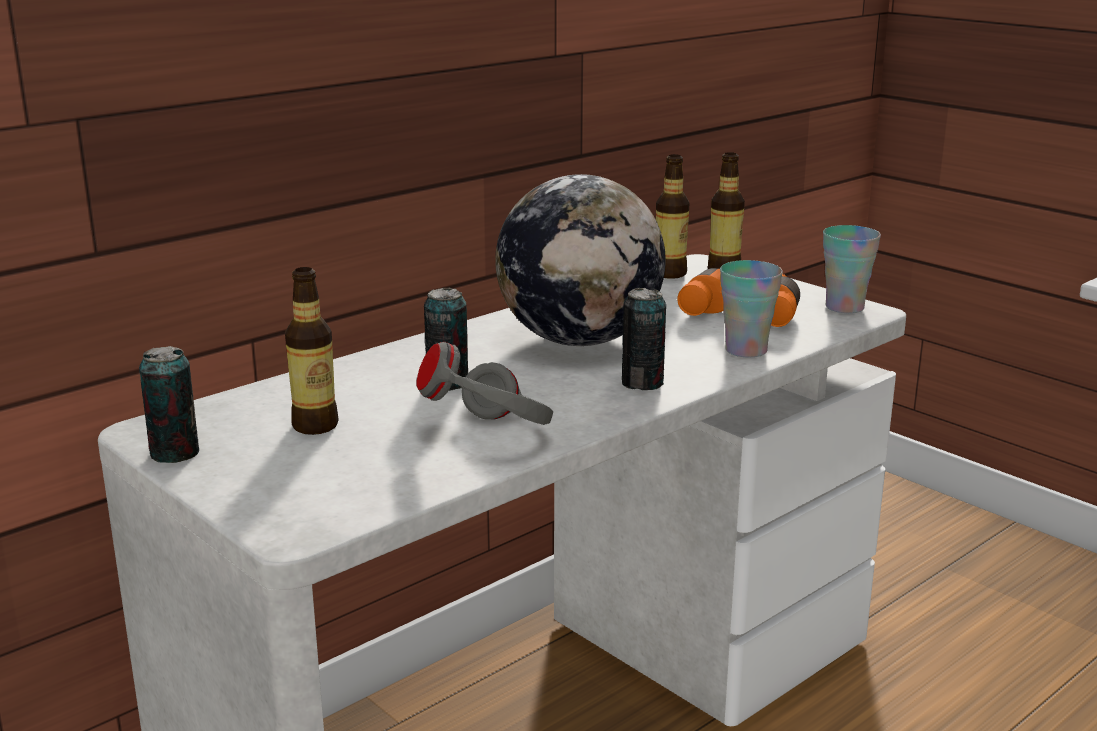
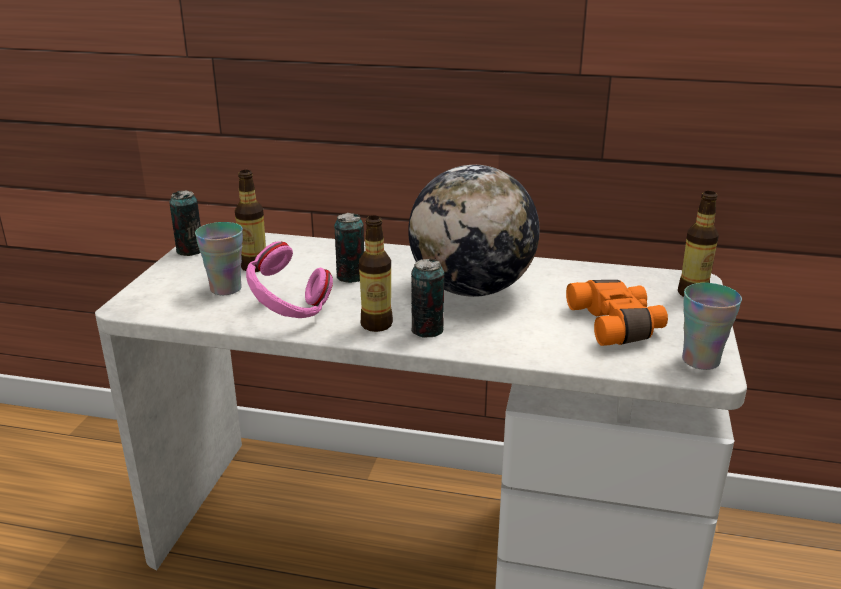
camera: 55 degrees right, 5 degrees up
(491, 436) = (290, 313): grey headphones -> pink headphones
(670, 274) = (649, 278): bottle -> bottle (376, 324)
(746, 350) = (540, 347): cup -> cup (225, 289)

